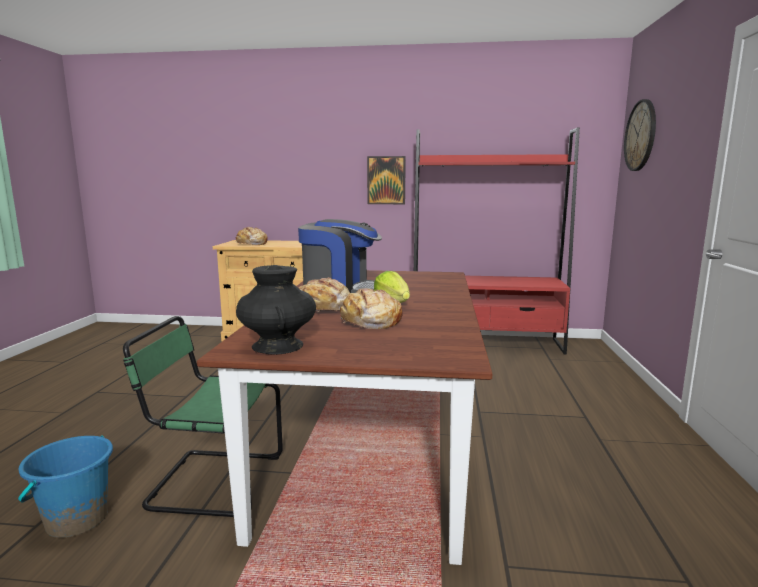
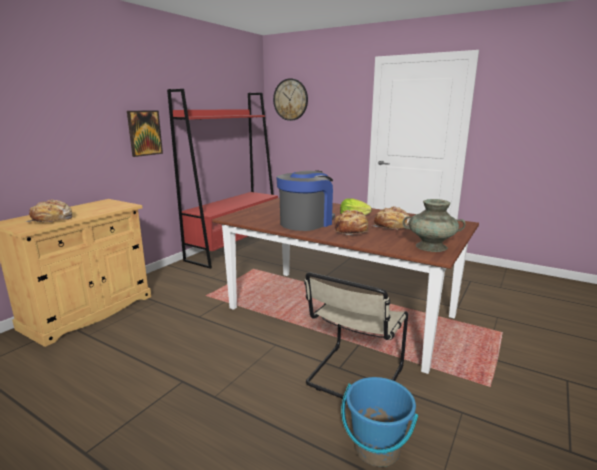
camera: 65 degrees left, 5 degrees up
(212, 482) = (353, 377): green chair -> beige chair
(277, 346) = (431, 247): black vase -> turquoise vase

